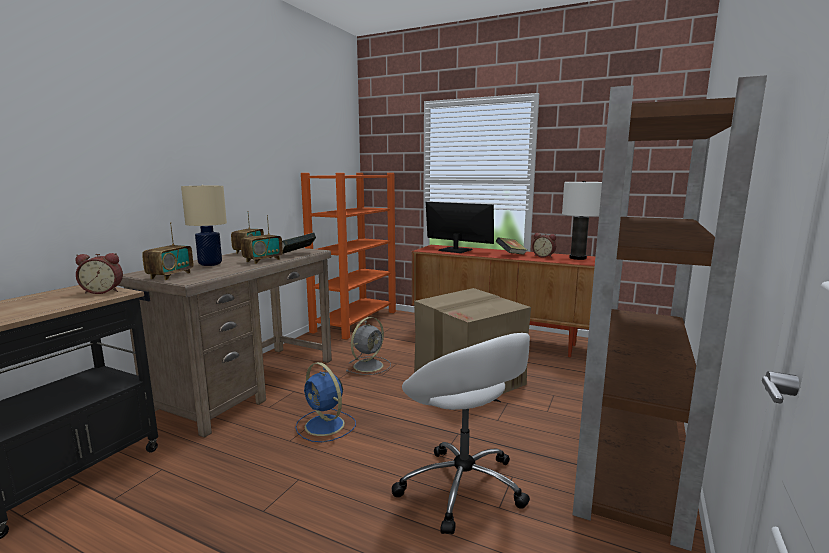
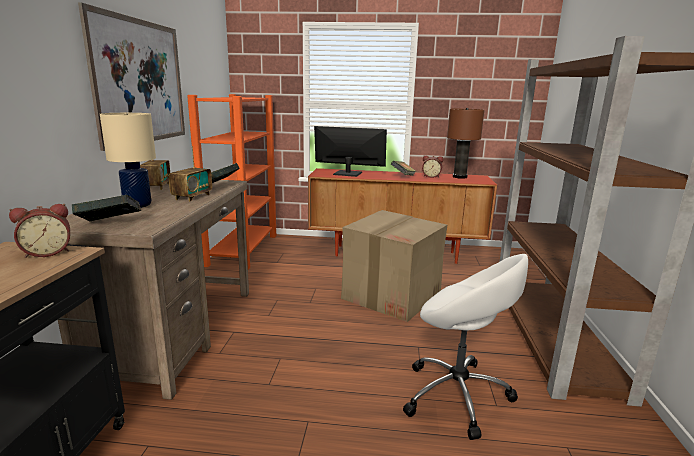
camera: 20 degrees left, 5 degrees up
(170, 275) = (110, 224): radio -> book
(246, 161) = (141, 82): none -> picture
(325, 426) = (294, 362): blue fan -> none
(369, 365) = (291, 293): grey fan -> none
(577, 258) = (459, 177): white table lamp -> brown table lamp

